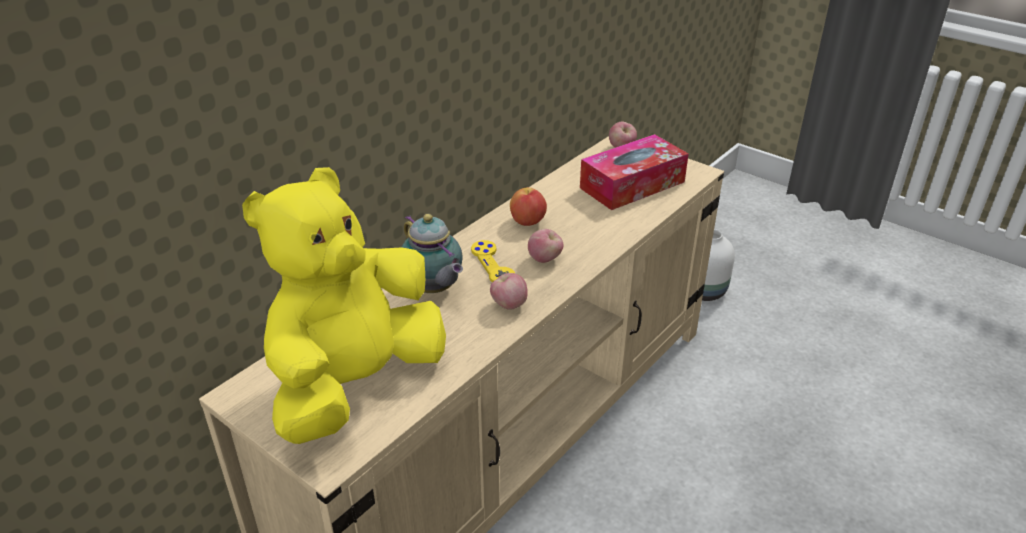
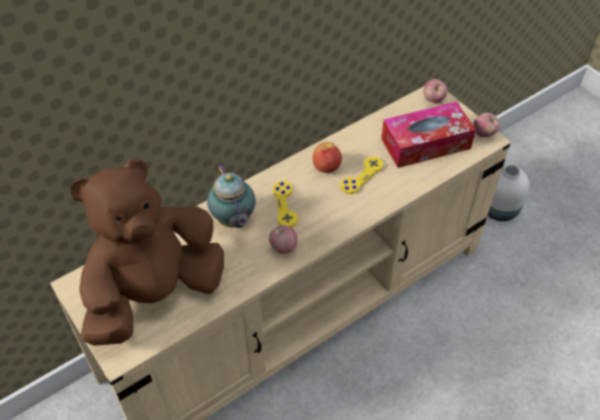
camera: 15 degrees right, 15 degrees up
(356, 383) = (154, 294): yellow plush toy -> brown plush toy
(545, 259) = (326, 208): apple -> apple (484, 133)
(573, 223) = (361, 176): none -> yellow game controller

